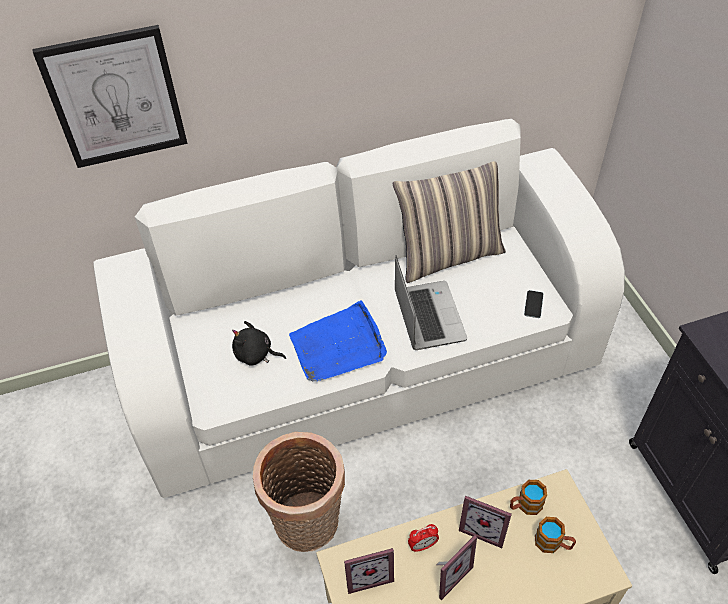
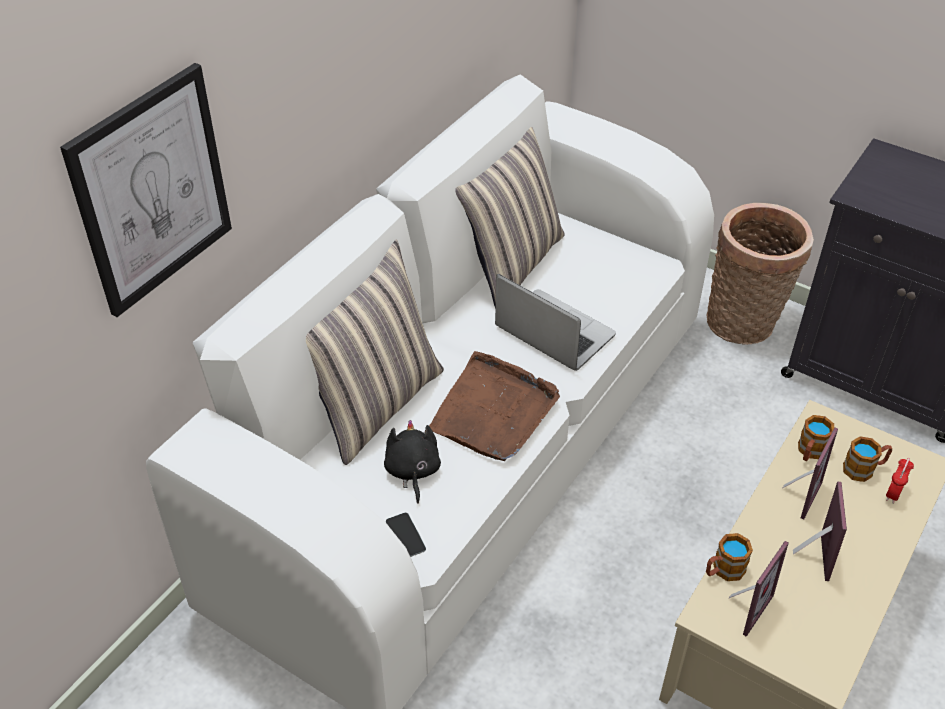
camera: 40 degrees left, 5 degrees down
(256, 355) = (412, 471): black plush toy -> black plush toy turned 105 degrees clockwise
(277, 300) = (375, 403): none -> pillow
(308, 525) = (570, 645): basket -> basket (744, 324)
(338, 346) = (494, 411): blue tray -> brown tray
(379, 542) = (723, 570): none -> mug
(422, 545) = (764, 546): alarm clock -> alarm clock (893, 493)
(484, 528) = (797, 494): picture frame -> picture frame turned 45 degrees counterclockwise
(533, 304) = (640, 269): phone -> phone (405, 535)

